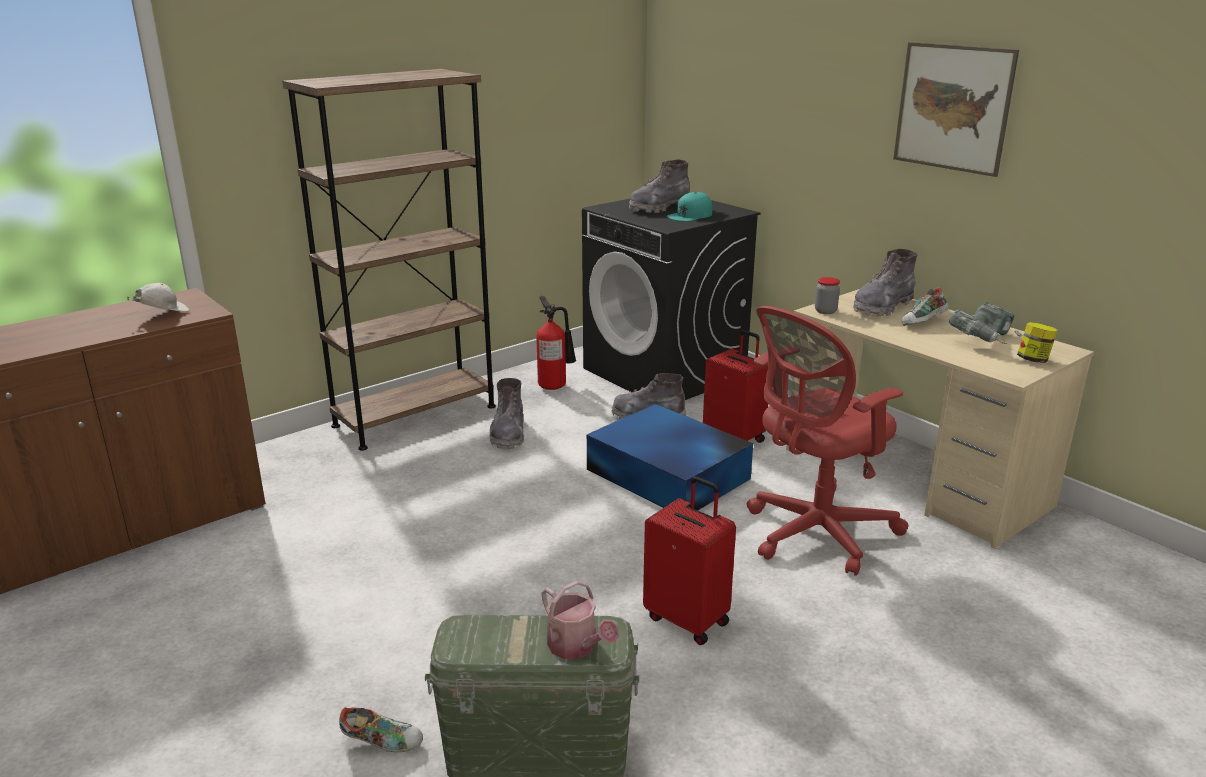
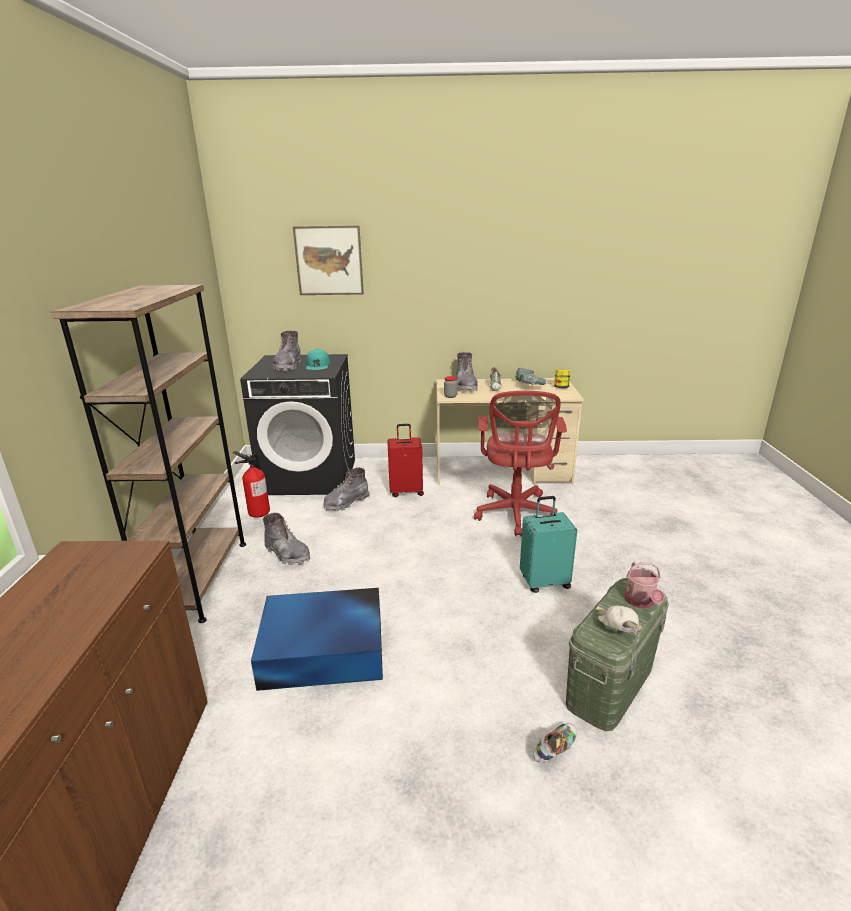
camera: 50 degrees left, 0 degrees up
(163, 314) = (96, 573): white cap -> white cap (617, 631)
(576, 647) = (641, 602): watering can -> watering can turned 90 degrees clockwise
(669, 475) = (412, 525): blue storage box -> blue storage box (325, 649)
(688, 619) = (544, 582): red suitcase -> turquoise suitcase
(953, 108) = (471, 270): picture -> picture (329, 261)

